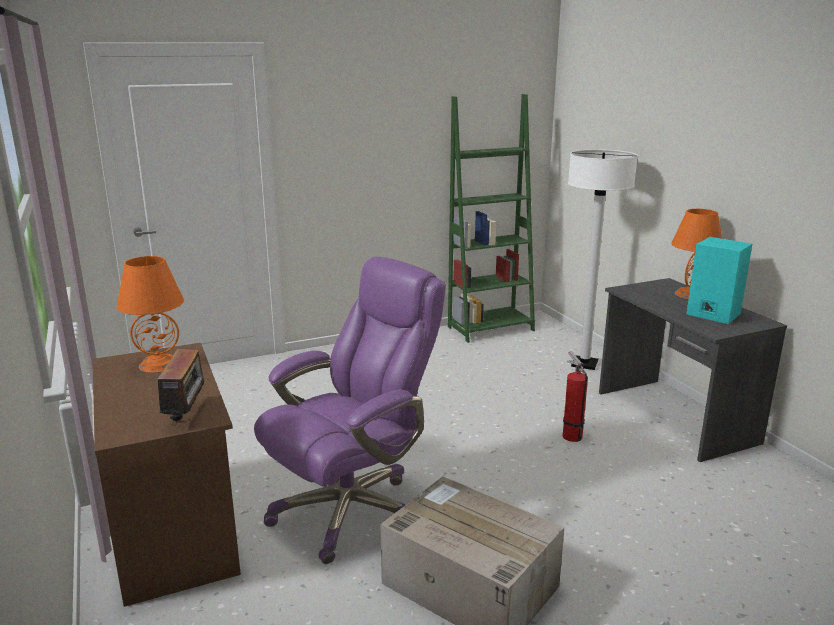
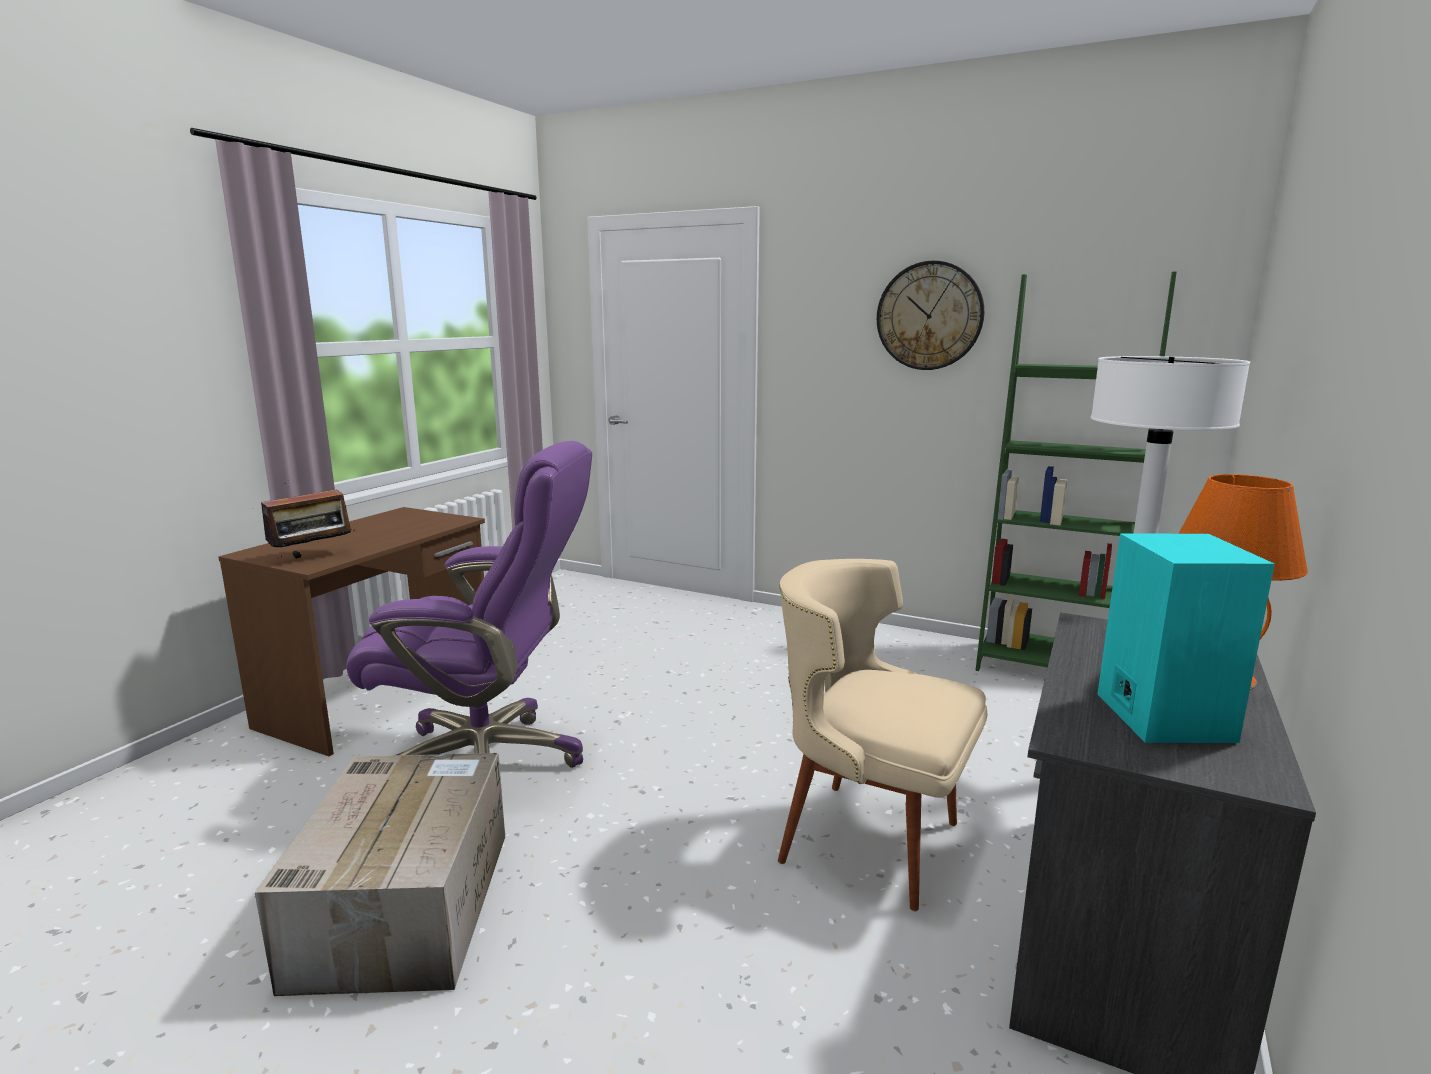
camera: 50 degrees right, 5 degrees down
(159, 364) = (415, 522): orange table lamp -> none
(396, 123) = (929, 316): none -> wall clock
(570, 435) = (871, 844): fire extinguisher -> beige chair

